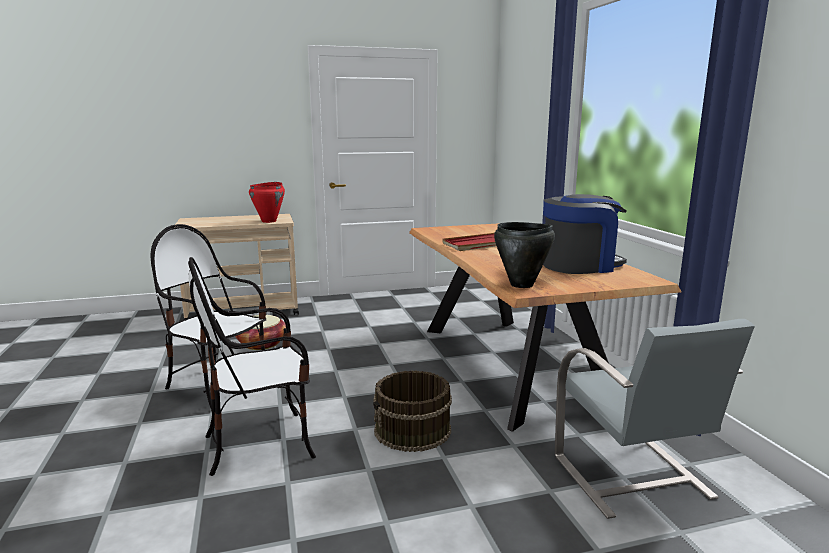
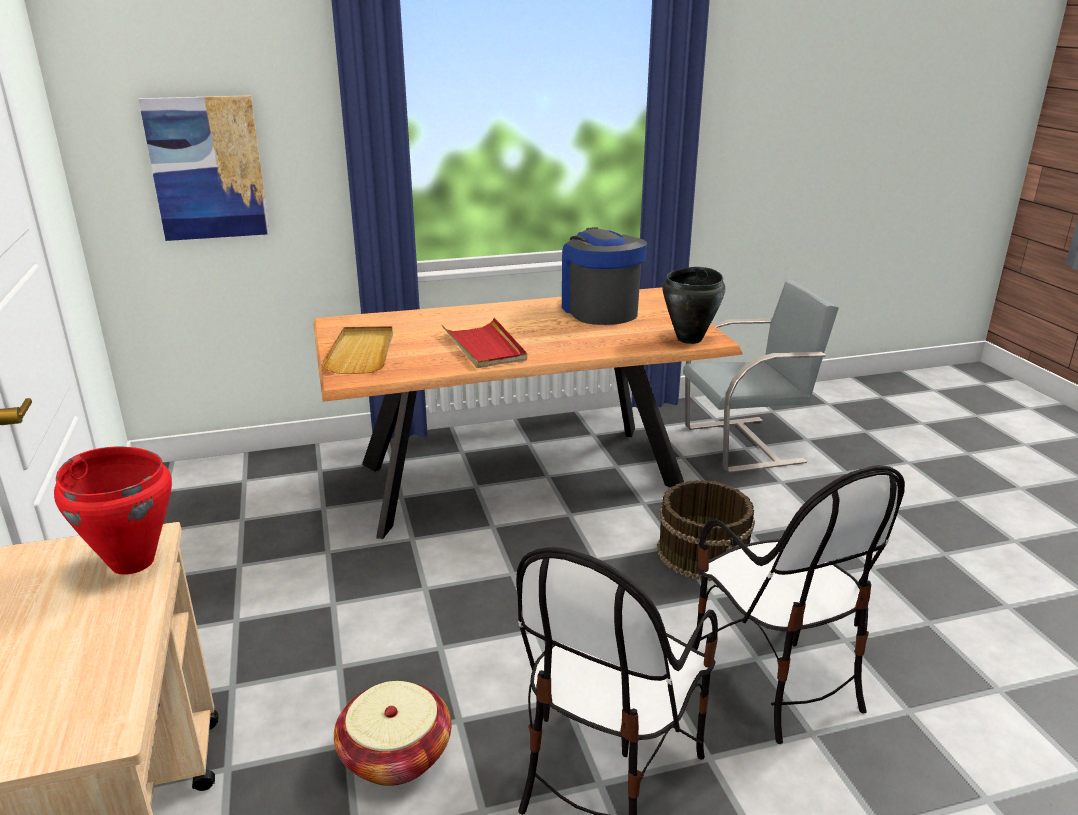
camera: 90 degrees left, 10 degrees up
(463, 229) = (362, 353): none -> beige tray
(523, 132) = (207, 168): none -> picture

